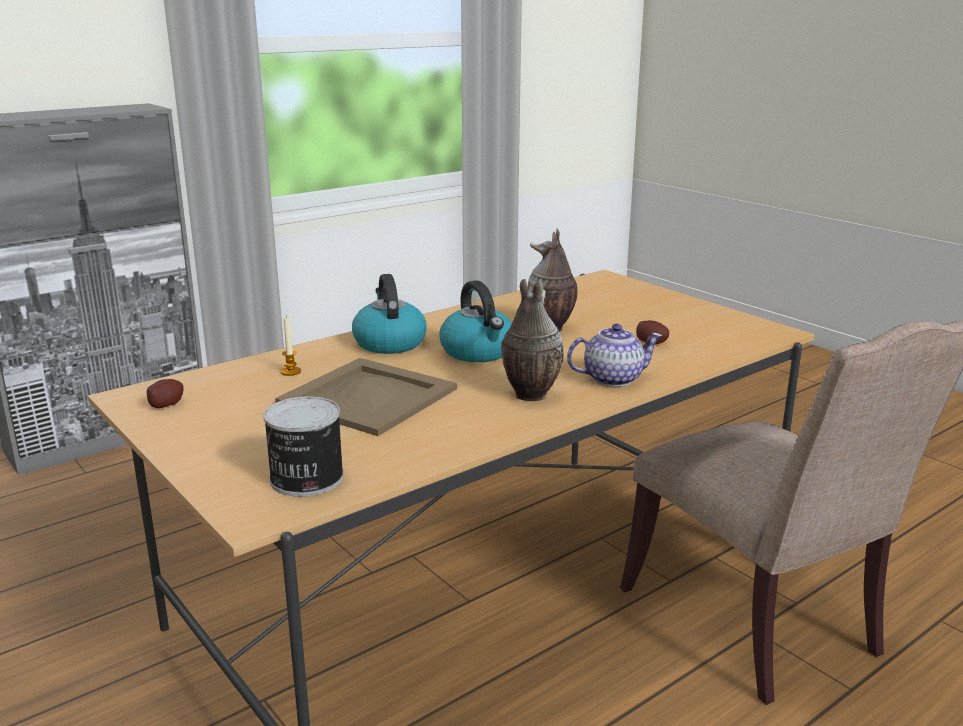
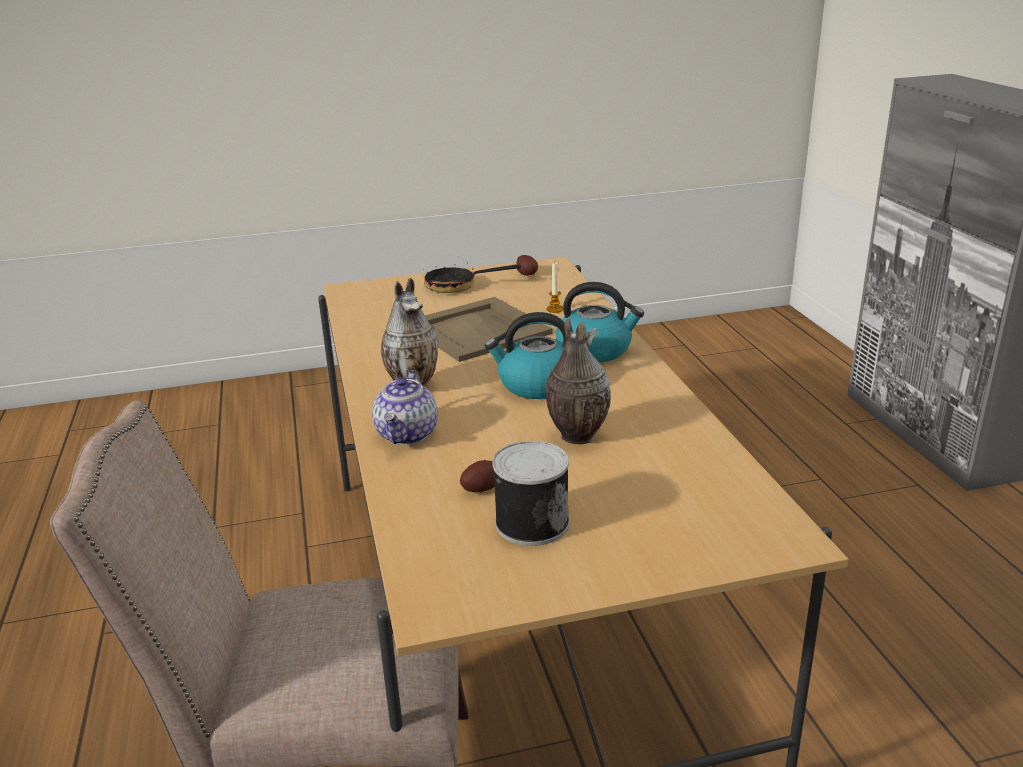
camera: 115 degrees right, 5 degrees up
(225, 435) = (458, 286): none -> frying pan
(305, 479) = (372, 302): can -> can (530, 522)

